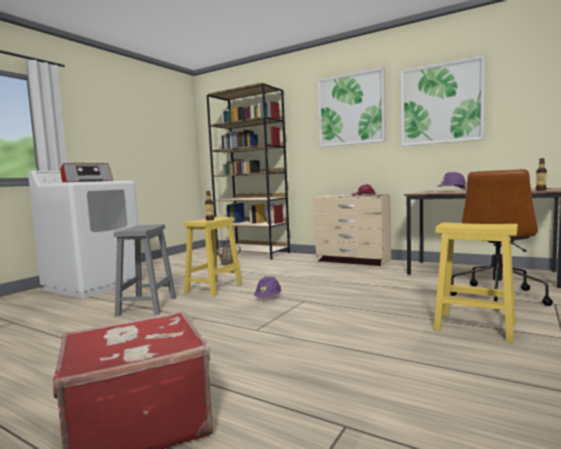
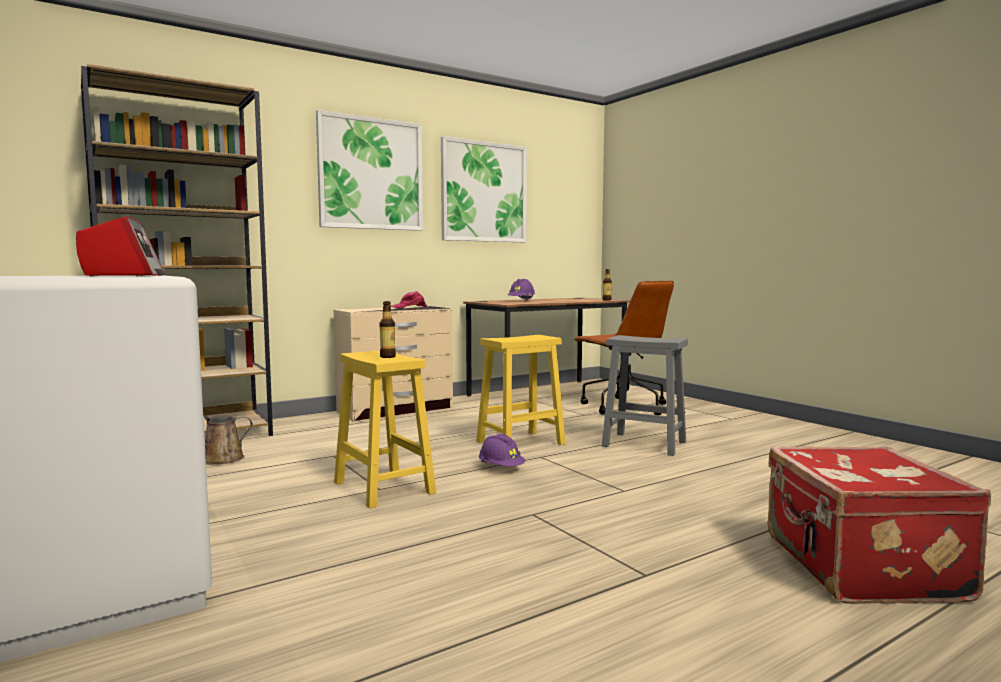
camera: 65 degrees left, 0 degrees up
(147, 306) = (412, 541): grey stool -> grey stool (646, 444)
(476, 326) = (691, 428): yellow stool -> yellow stool (521, 442)

